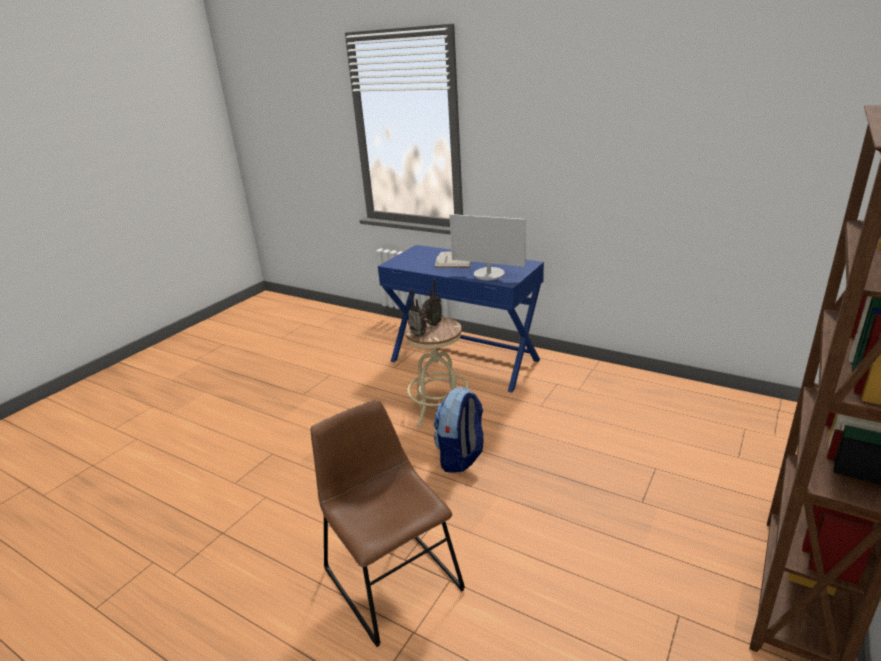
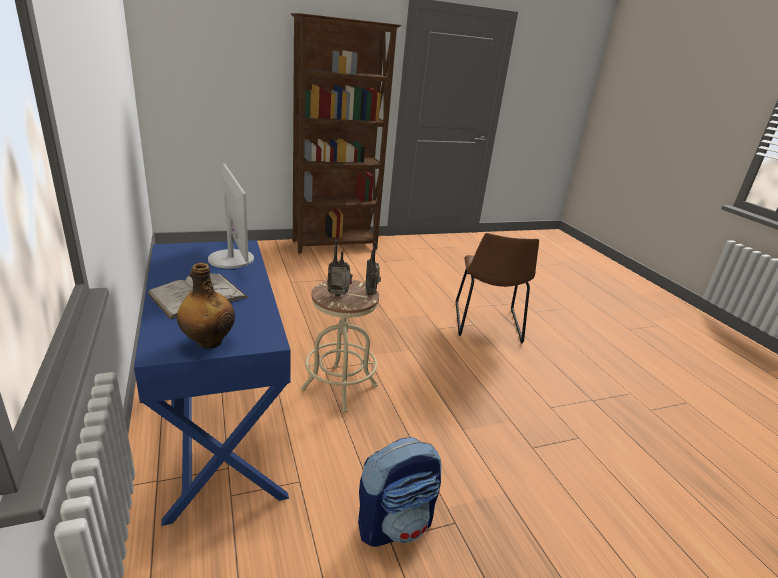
camera: 145 degrees left, 0 degrees up
(410, 255) = (208, 342): none -> bottle
(461, 457) = (378, 346): backpack -> backpack (395, 524)

